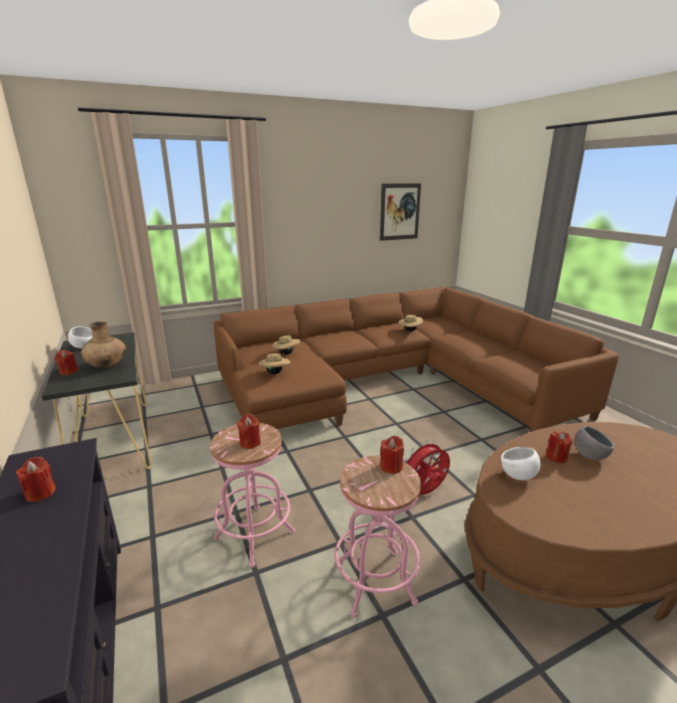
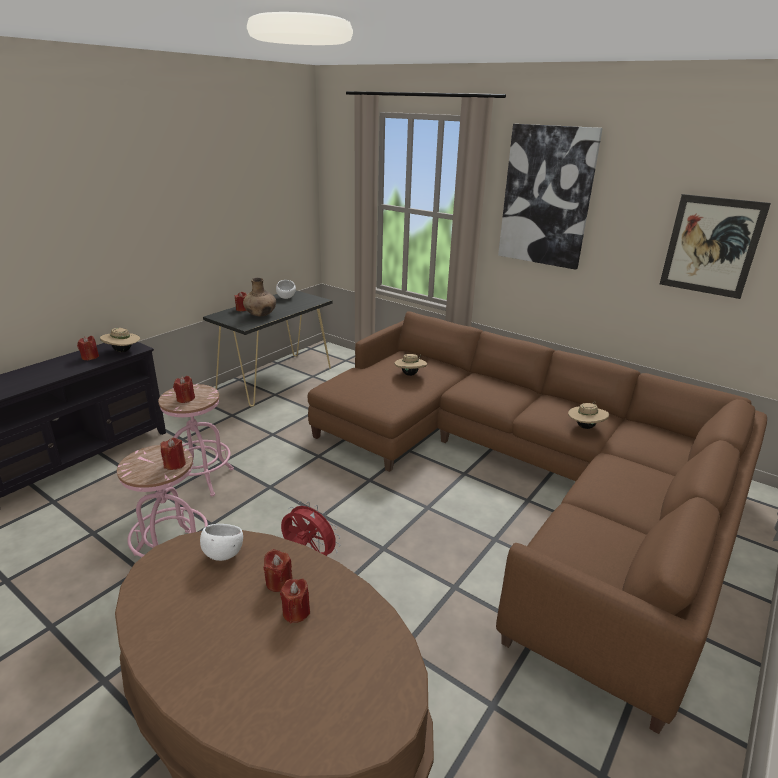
camera: 60 degrees right, 5 degrees up
(275, 373) = (362, 383): beige hat -> beige hat (123, 351)
(302, 196) = (547, 197): none -> picture
(589, 456) = (296, 612): grey bowl -> red candle

